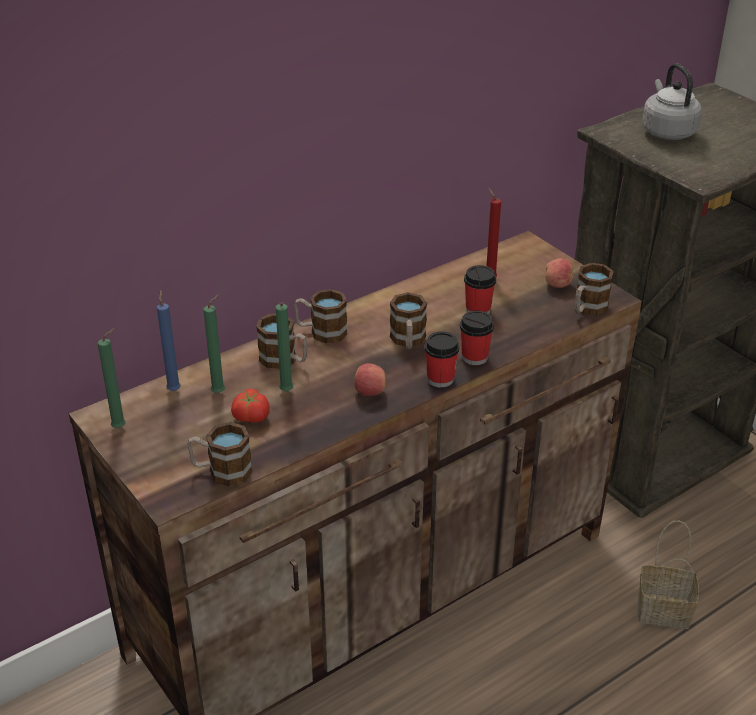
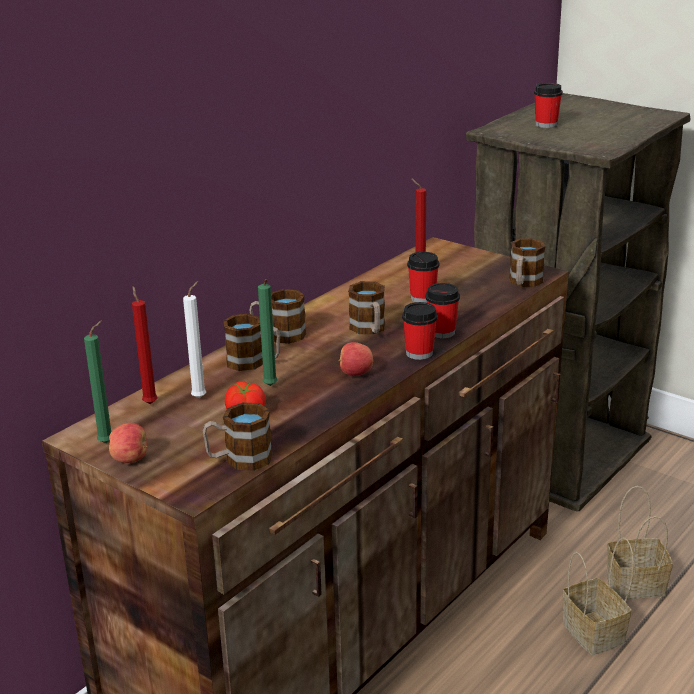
camera: 15 degrees left, 10 degrees down
(174, 389) = (149, 402): blue candle -> red candle
(220, 392) = (201, 397): green candle -> white candle
(558, 285) = (485, 270): apple -> apple (130, 459)
(601, 653) = (595, 633): none -> basket
(667, 131) = (546, 124): grey kettle -> cup

